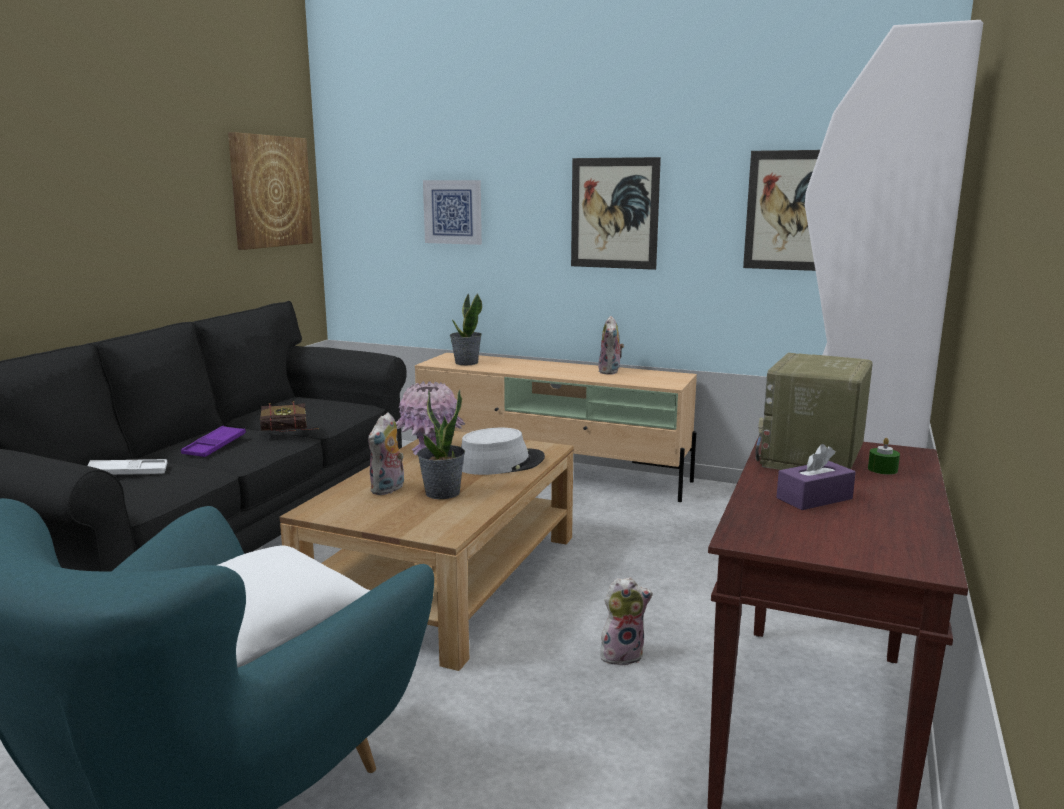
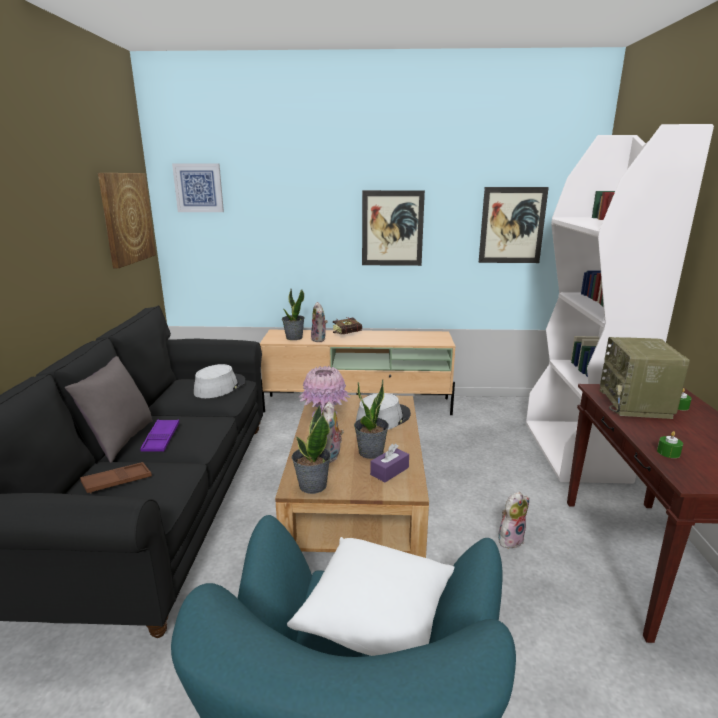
camera: 20 degrees left, 5 degrees up
(128, 473) = (117, 481): white tray -> brown tray
(172, 443) = (120, 441): none -> grey pillow
(290, 433) = (211, 416): book -> book (350, 334)
(330, 407) = (219, 387): none -> grey hat
(333, 512) = (312, 485): none -> potted plant
(453, 212) = (270, 228): picture -> picture (198, 188)
(610, 372) = (397, 335): plush toy -> plush toy (319, 339)
(765, 509) = (668, 453): none -> green candle
(814, 498) = (679, 438): purple tissue box -> purple tissue box (389, 471)

